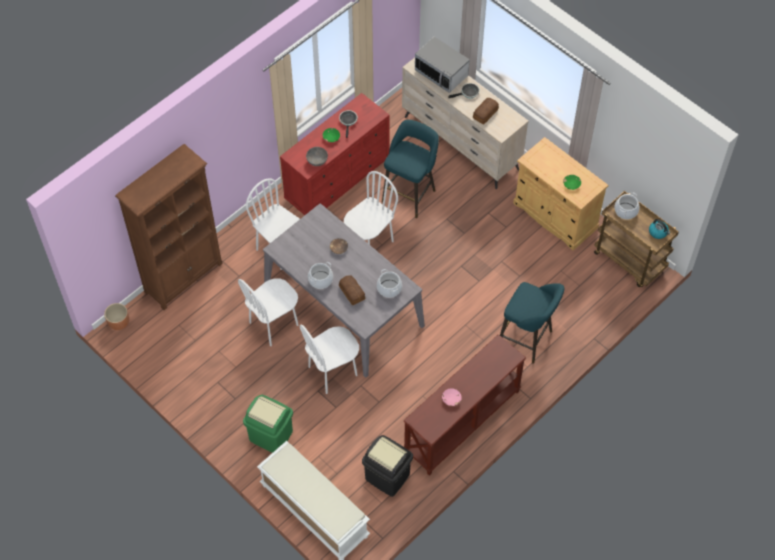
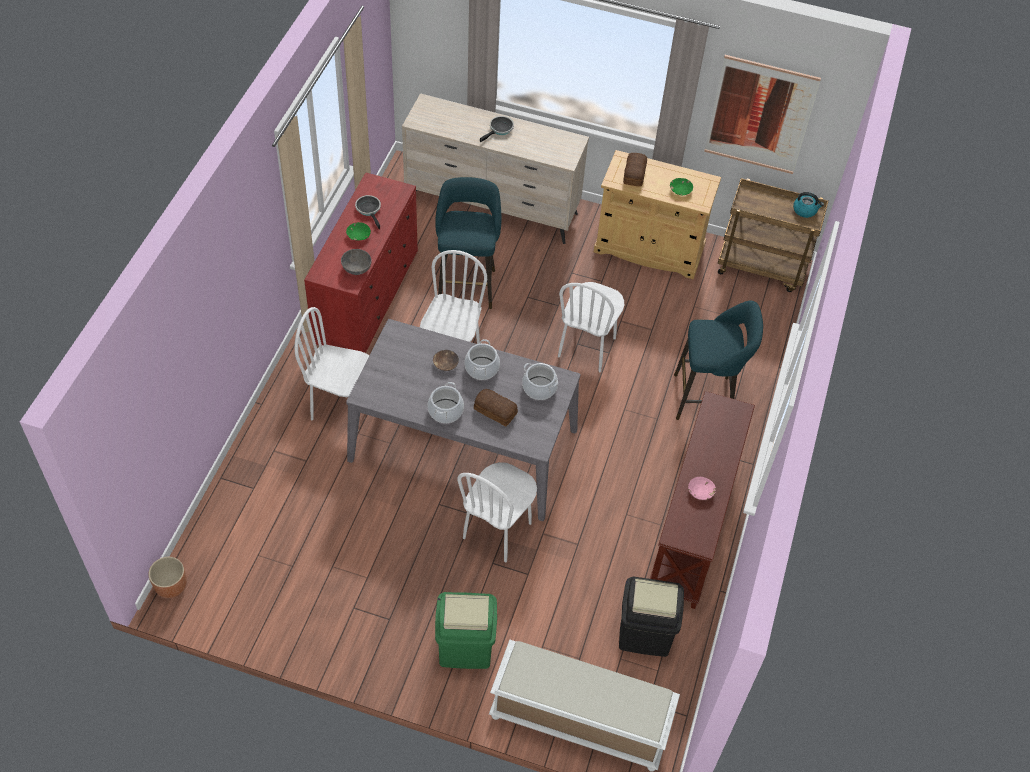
camera: 30 degrees left, 5 degrees down
(184, 277) = (232, 491): brown bookcase -> none
(274, 324) = (387, 502): white chair -> white chair (587, 347)
(441, 73) = (454, 118): microwave -> none
(484, 113) = (533, 145): bread -> bread (633, 174)
(625, 211) = (754, 200): cooking pot -> cooking pot (481, 368)
(639, 152) = (760, 115): none -> picture

